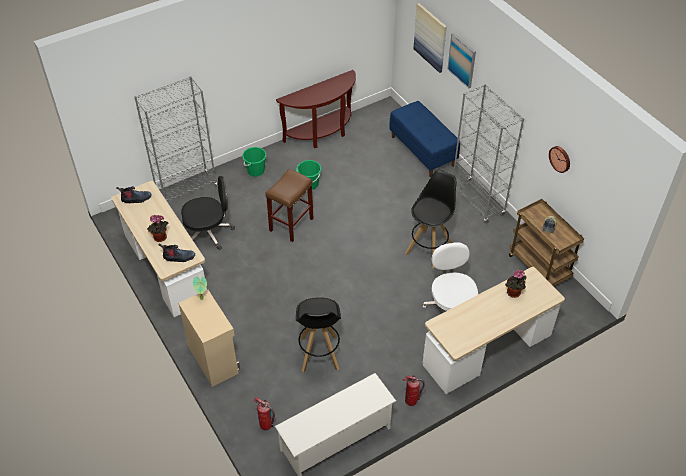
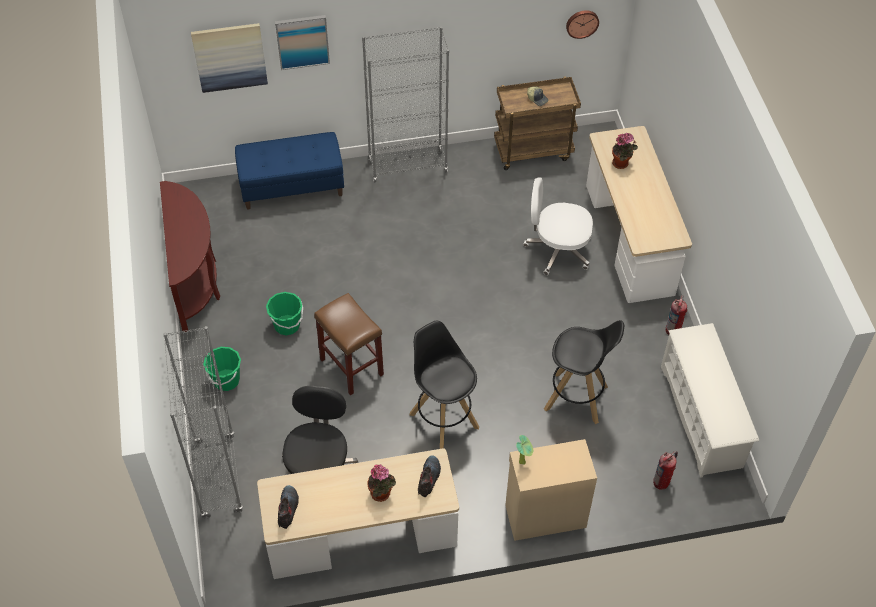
camera: 70 degrees left, 5 degrees up
(429, 248) = (460, 238): black stool -> black stool (443, 420)
(560, 158) = (504, 28): wall clock -> wall clock (582, 23)

